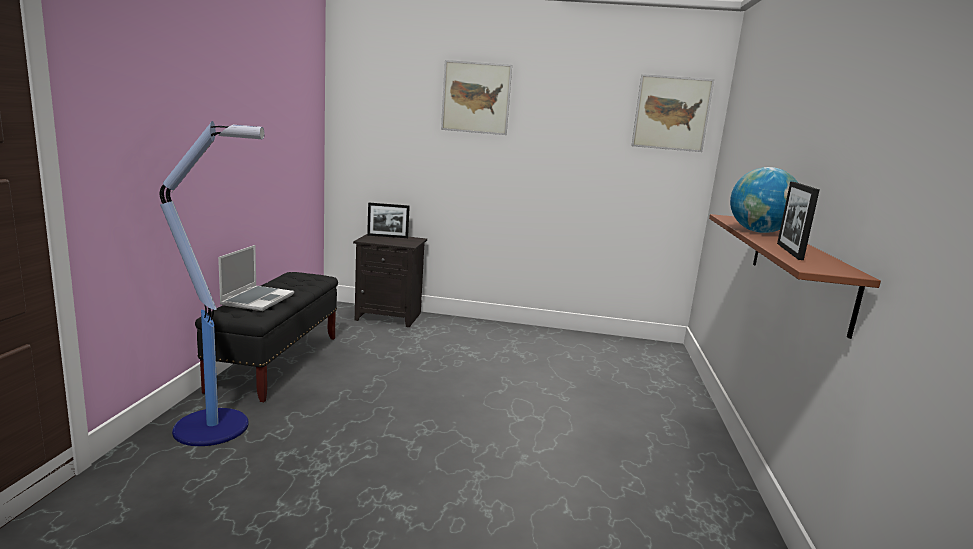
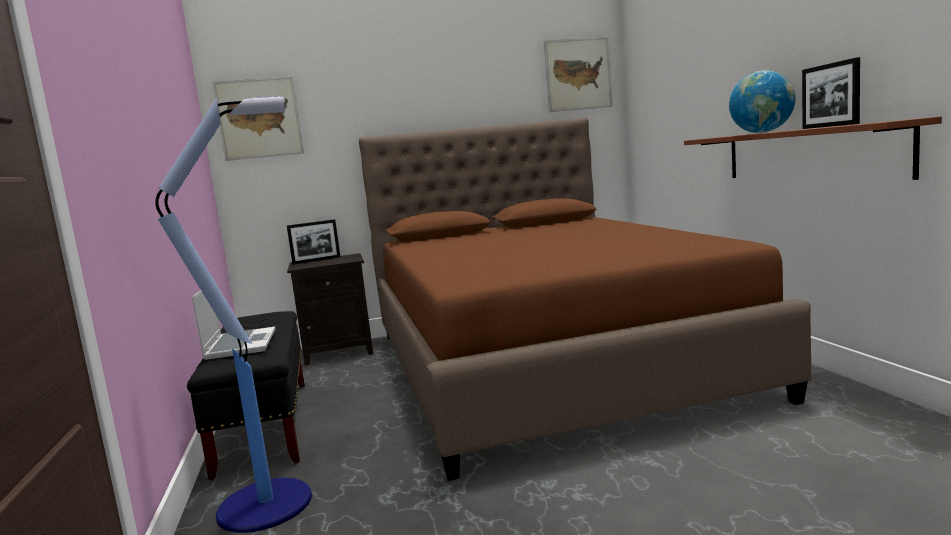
camera: 20 degrees left, 5 degrees down
(476, 98) = (384, 88): picture -> picture (259, 118)
(524, 384) = (547, 362): none -> brown bed

